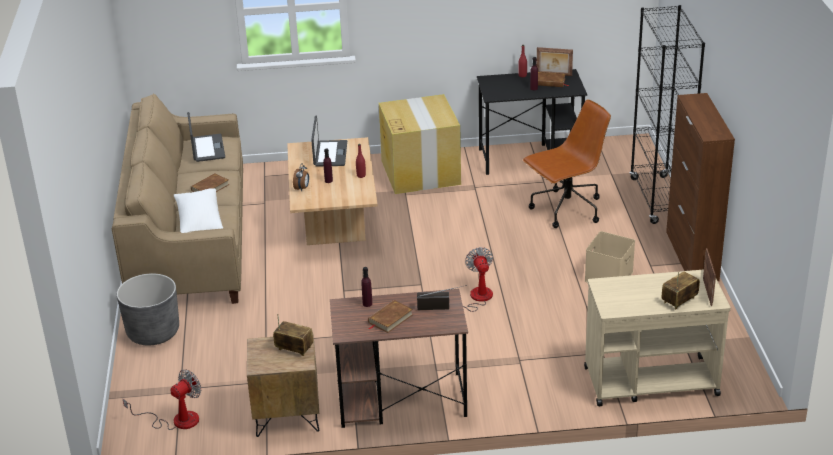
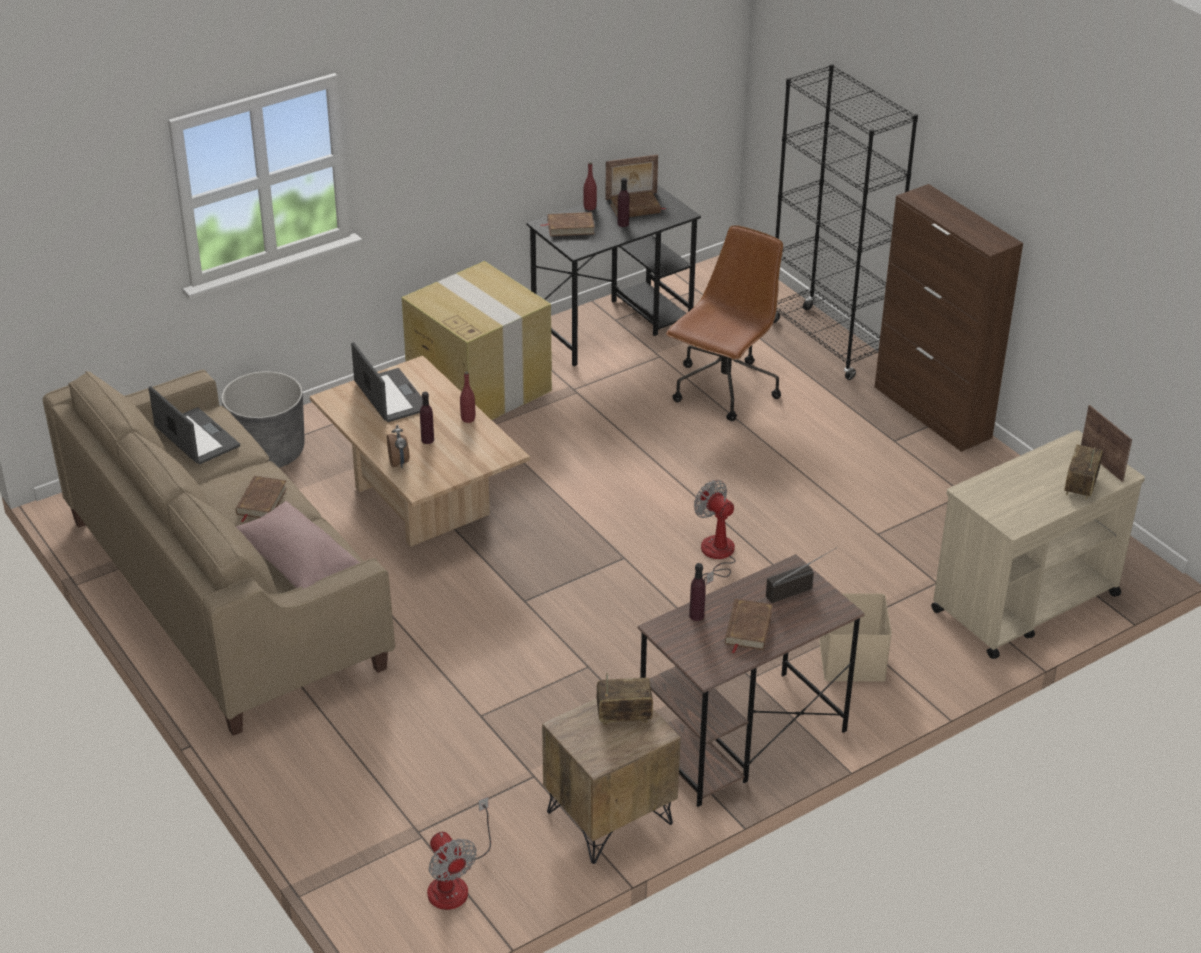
camera: 30 degrees left, 5 degrees up
(153, 332) = (297, 757): grey planter -> grey planter (268, 452)
(176, 420) = (455, 882): fan -> fan turned 135 degrees clockwise
(199, 222) = (296, 562): white pillow -> pink pillow
(500, 83) = (570, 227): none -> brown book
(609, 277) = (857, 472): beige storage box -> beige storage box (853, 661)

